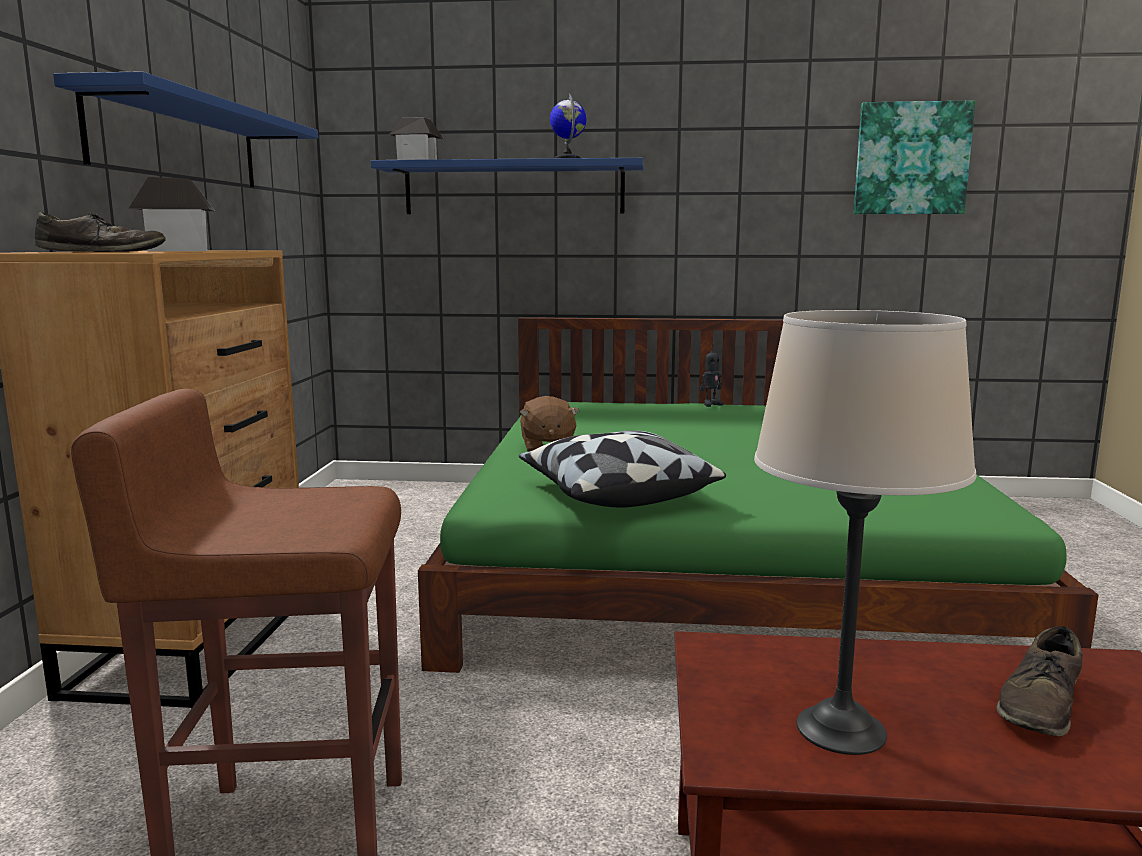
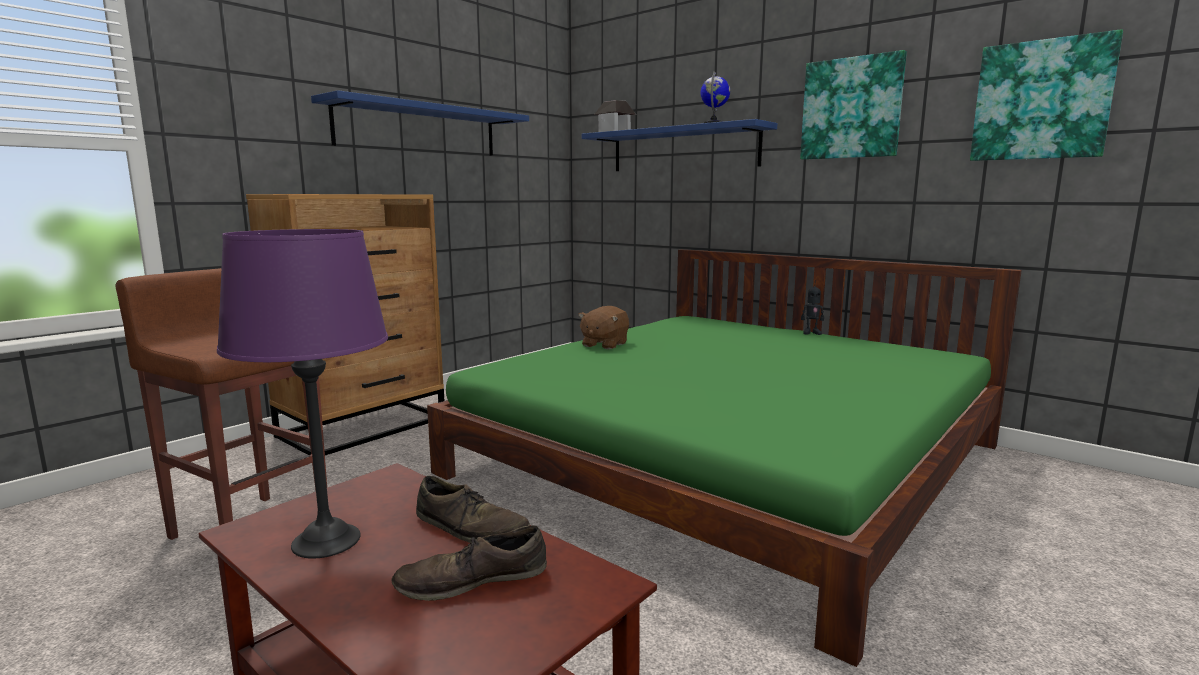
camera: 35 degrees right, 0 degrees up
(102, 251) = (288, 193): brown shoe -> brown shoe (470, 527)
(178, 250) = (346, 193): toy house -> none
(615, 495) = (563, 380): pillow -> none
(730, 152) = (851, 108): none -> picture
(840, 729) = (326, 540): beige table lamp -> purple table lamp

